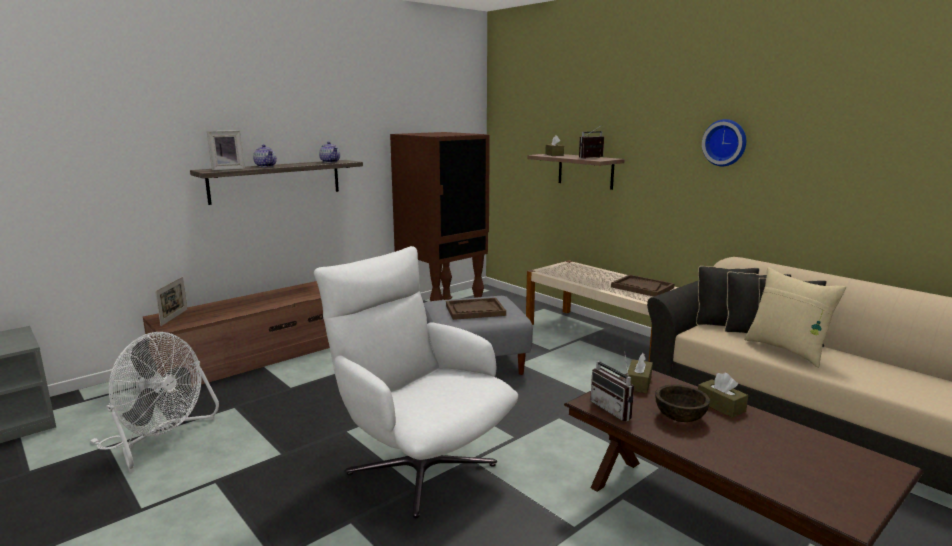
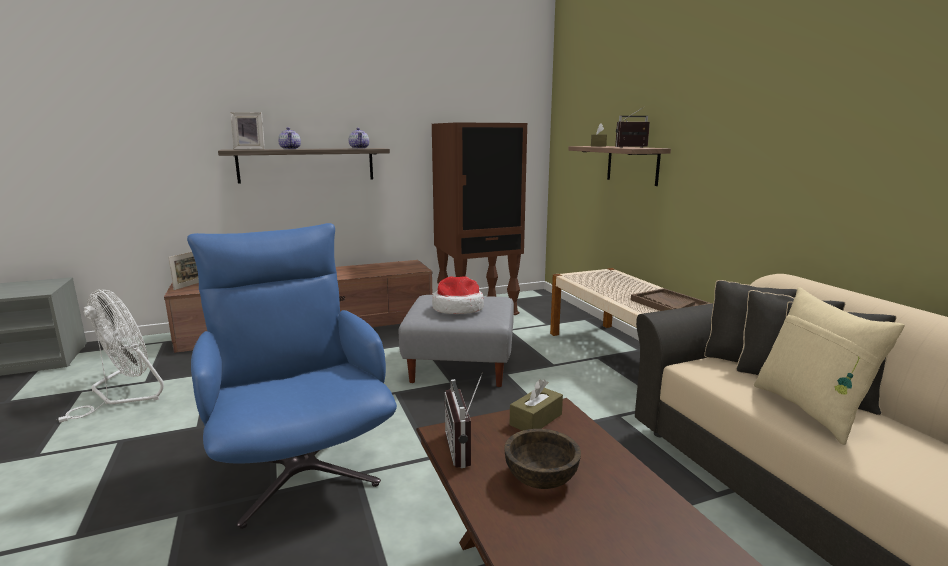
camera: 20 degrees right, 0 degrees up
(155, 441) = (118, 393): white fan -> white fan turned 90 degrees counterclockwise
(421, 468) = (301, 470): white armchair -> blue armchair
(475, 310) = (458, 308): brown tray -> hat
(720, 406) = (618, 474): brown tissue box -> none
(725, 142) = (785, 119): wall clock -> none

